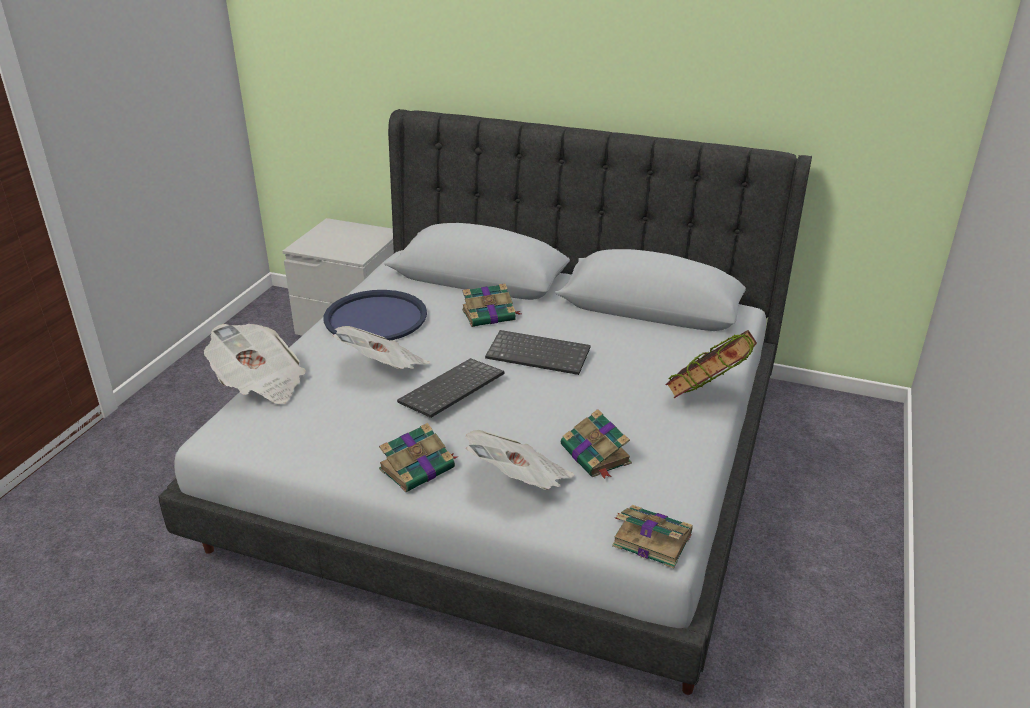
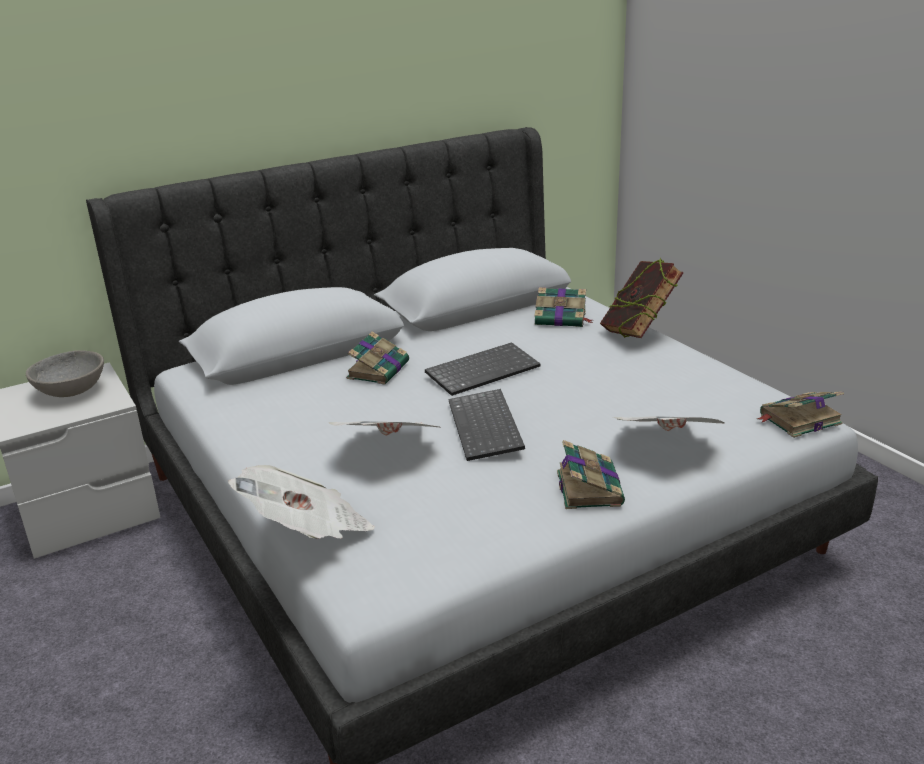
camera: 50 degrees left, 5 degrees down
(355, 238) = (70, 391): none -> grey bowl
(375, 318) = (283, 424): blue tray -> none
(596, 455) = (666, 401): book -> book (561, 319)

